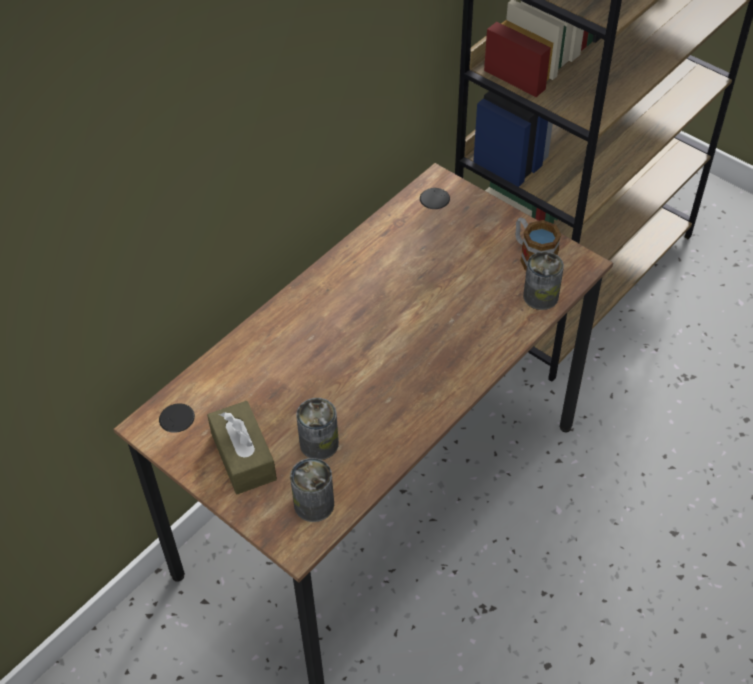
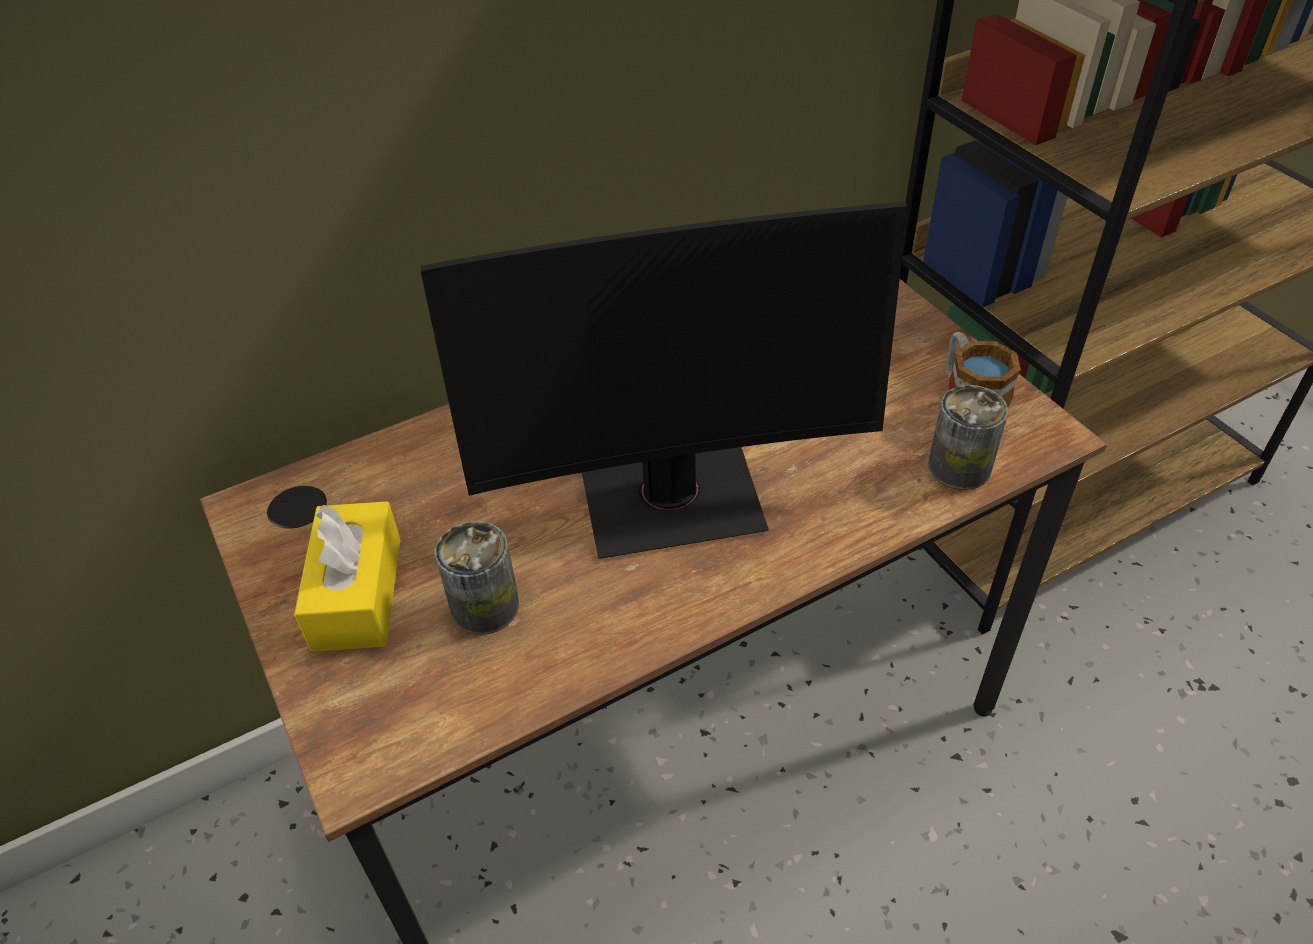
camera: 20 degrees right, 5 degrees down
(243, 456) = (357, 593): brown tissue box -> yellow tissue box
(314, 504) = (423, 706): can -> none
(392, 355) = (671, 498): none -> monitor

